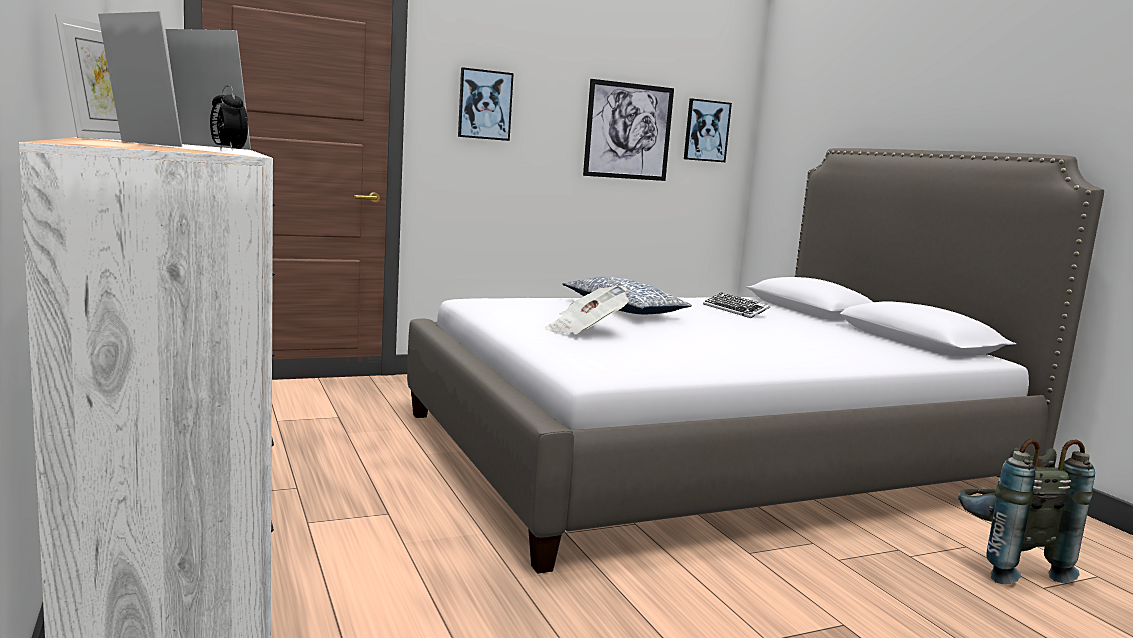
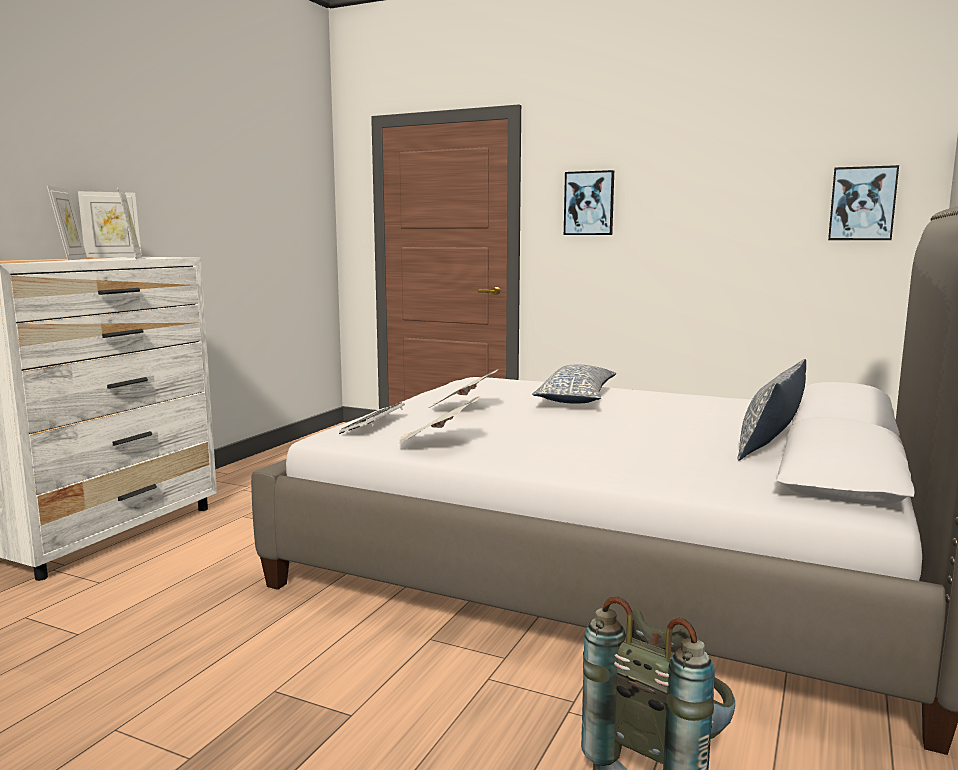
camera: 50 degrees right, 0 degrees up
(228, 150) = (73, 260): alarm clock -> none
(628, 131) = (749, 214): picture -> none
(693, 364) = (436, 444): none -> newspaper
(735, 310) = (712, 413): keyboard -> keyboard (374, 424)
(827, 326) = (770, 441): none -> pillow

